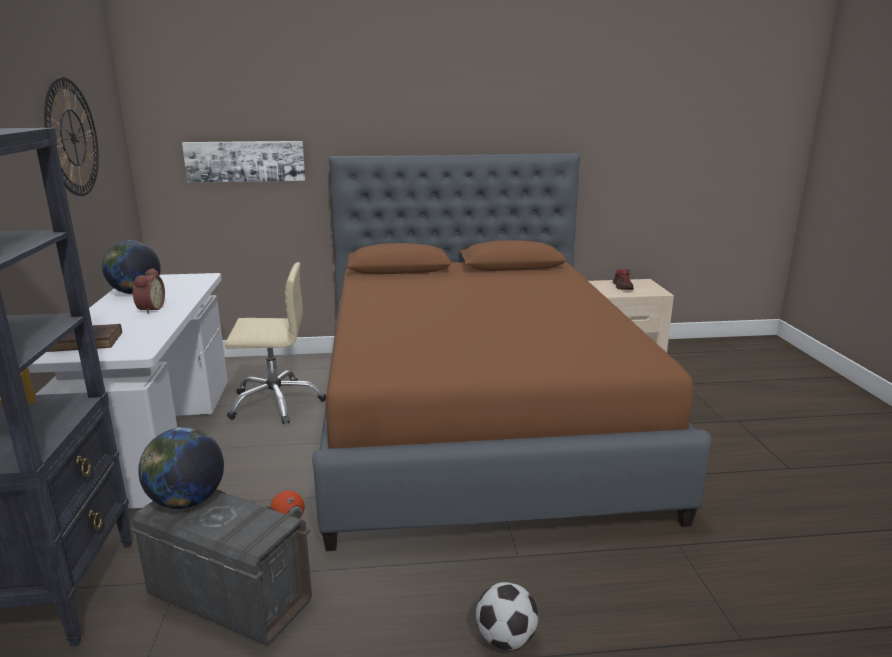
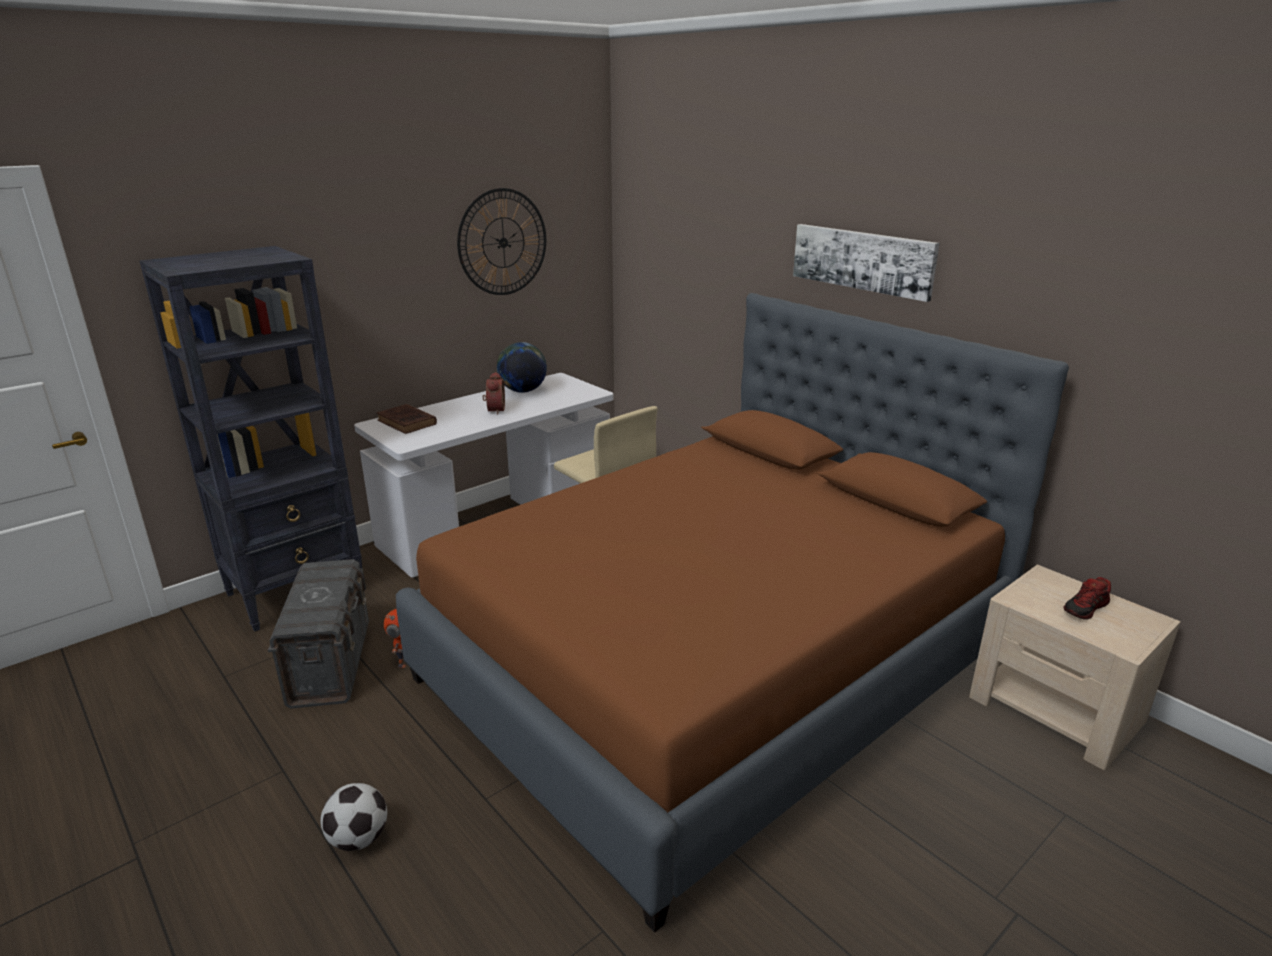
camera: 55 degrees right, 5 degrees up
(149, 309) = (494, 410): alarm clock -> alarm clock turned 60 degrees counterclockwise
(187, 502) = (326, 574): globe -> none
(245, 161) = (689, 280): picture -> picture (862, 260)

